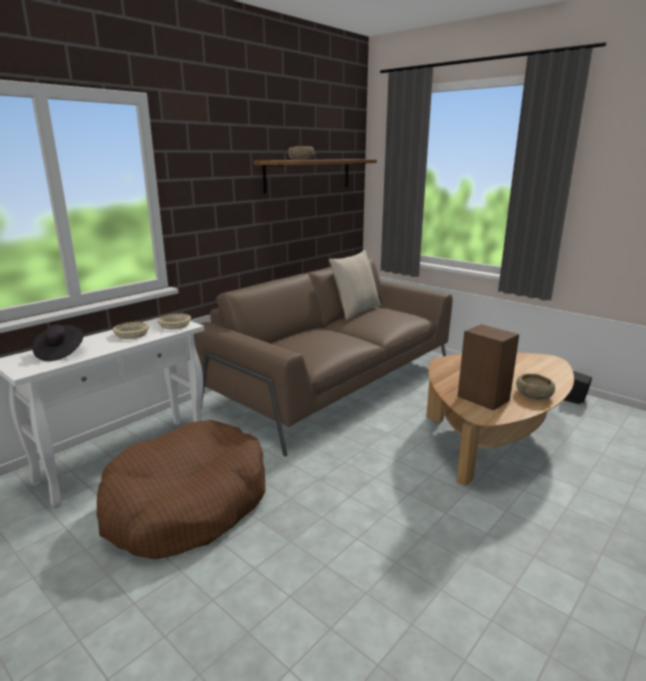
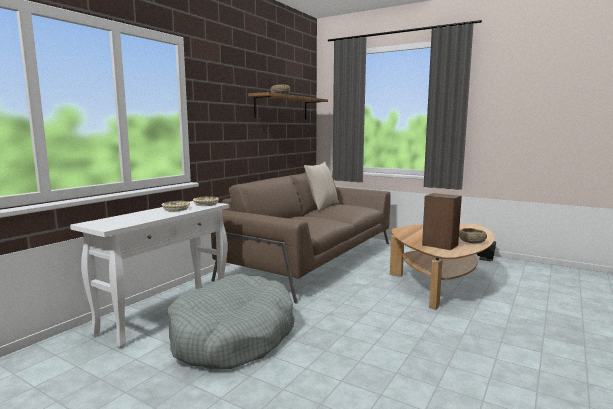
camera: 10 degrees left, 10 degrees down
(60, 352) = (127, 219): black hat -> none
(187, 504) = (232, 336): brown dog bed -> grey dog bed

